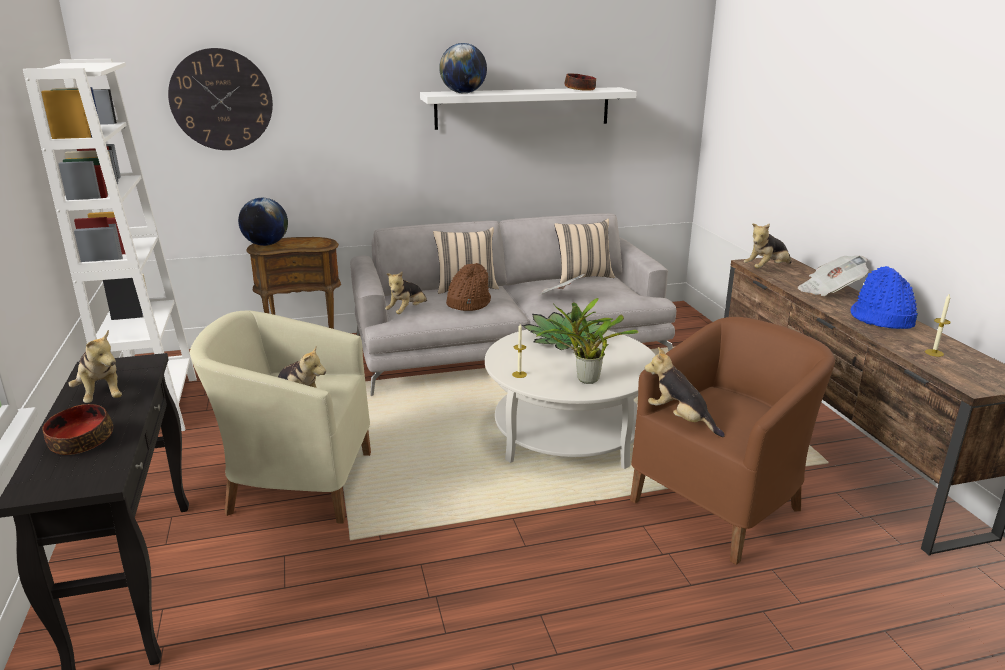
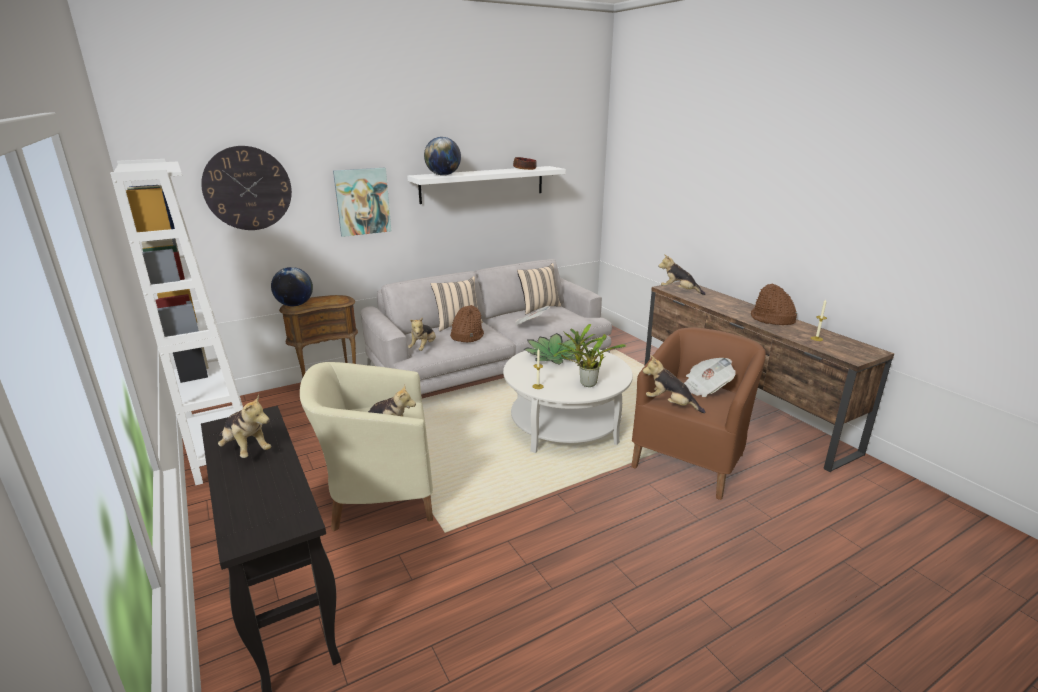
camera: 15 degrees left, 0 degrees up
(80, 441) = (256, 491): bowl -> none
(360, 122) = (362, 201): none -> picture
(767, 269) = (679, 291): plush toy -> plush toy turned 75 degrees clockwise
(829, 291) = (728, 303): newspaper -> newspaper (704, 388)
(881, 319) = (771, 319): blue hat -> brown hat

